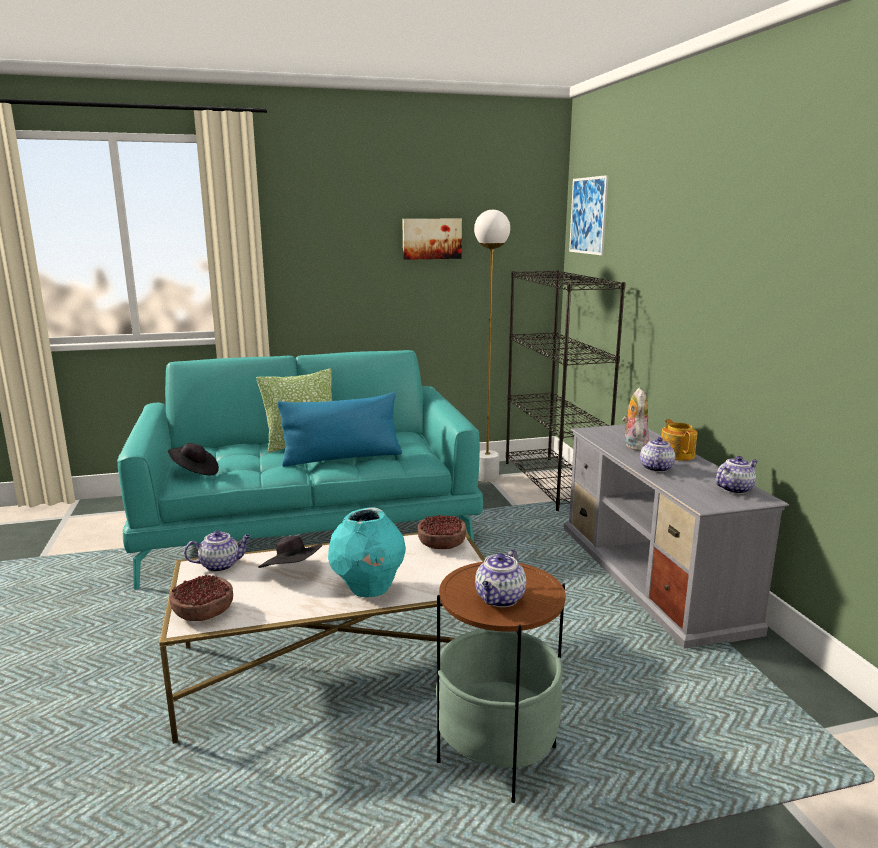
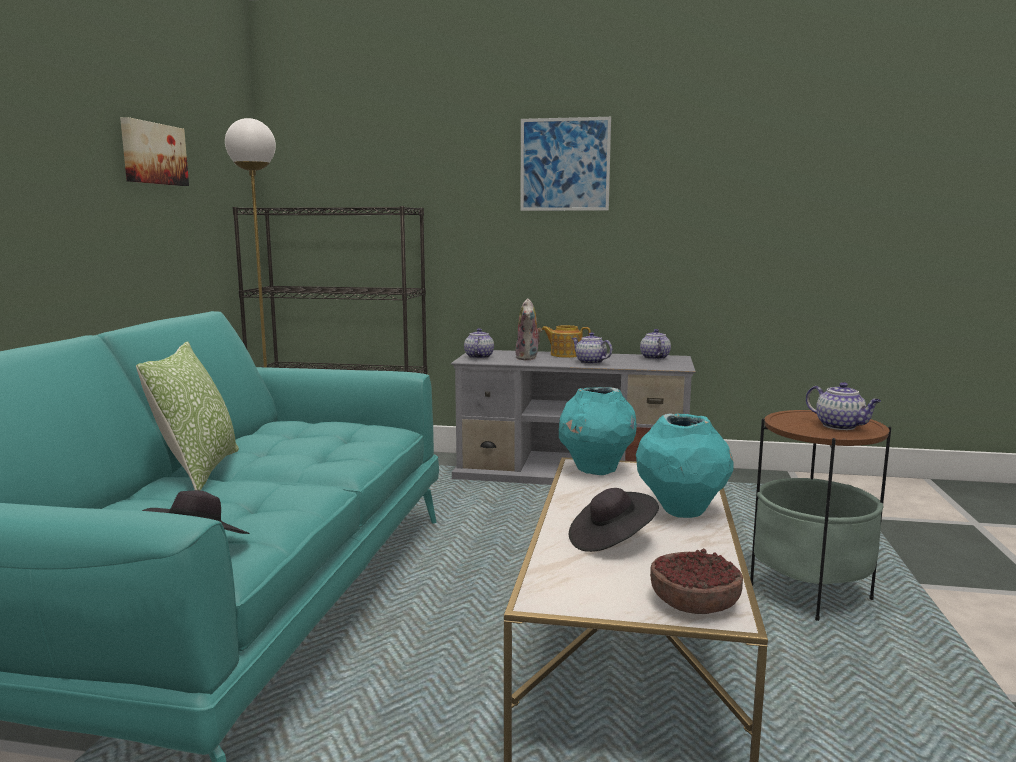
camera: 65 degrees left, 5 degrees down
(221, 565) = (555, 581): teapot -> teapot (478, 357)
(342, 458) = (309, 459): blue pillow -> none
(441, 544) = (595, 470): bowl -> turquoise vase
(588, 215) = (316, 141): picture -> picture (565, 164)
(633, 446) = (528, 358): plush toy -> plush toy turned 120 degrees counterclockwise

